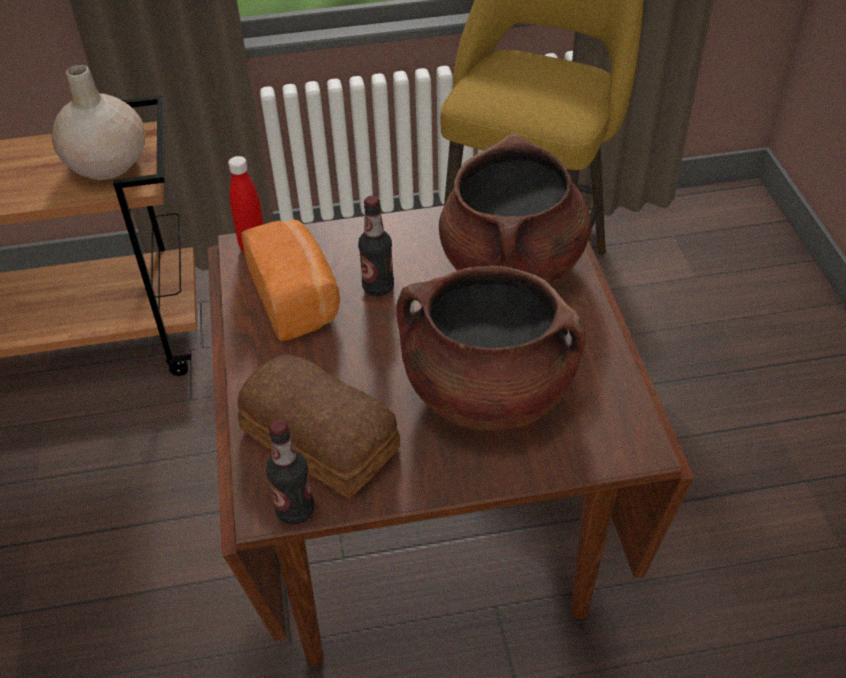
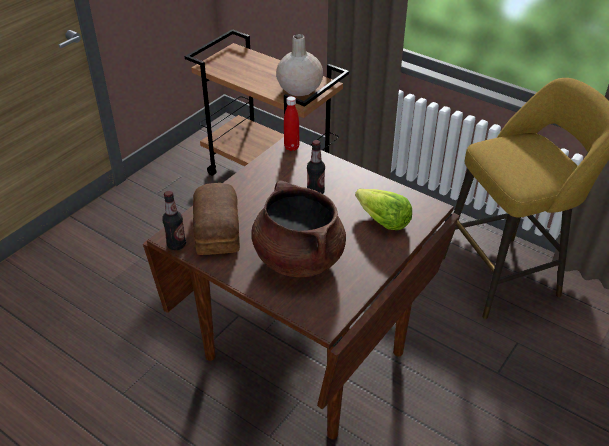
camera: 45 degrees right, 5 degrees down
(297, 298) = (280, 176): bread -> none
(512, 265) = (382, 221): brown cooking pot -> lettuce

